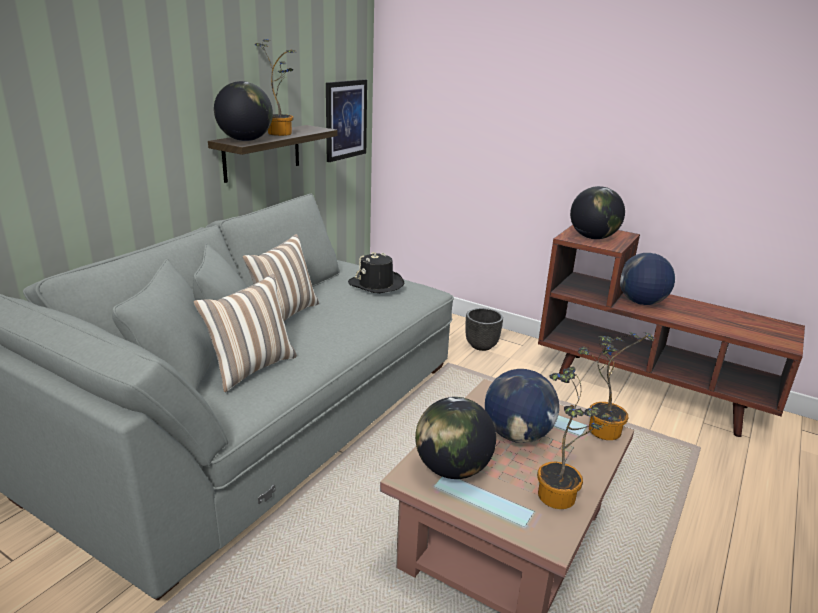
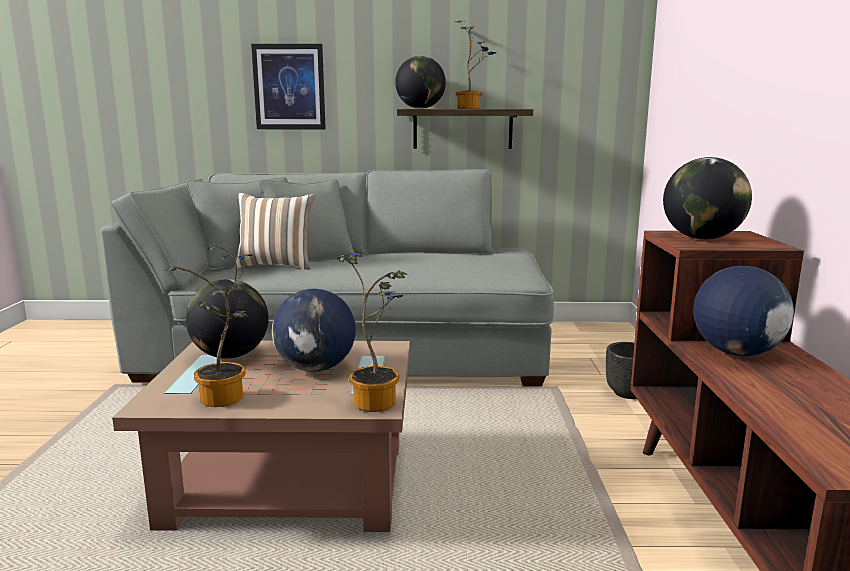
camera: 60 degrees right, 10 degrees down
(284, 314) = (371, 255): pillow -> none
(345, 120) = (593, 110): picture -> picture (289, 87)
(376, 284) = (483, 260): black hat -> none

